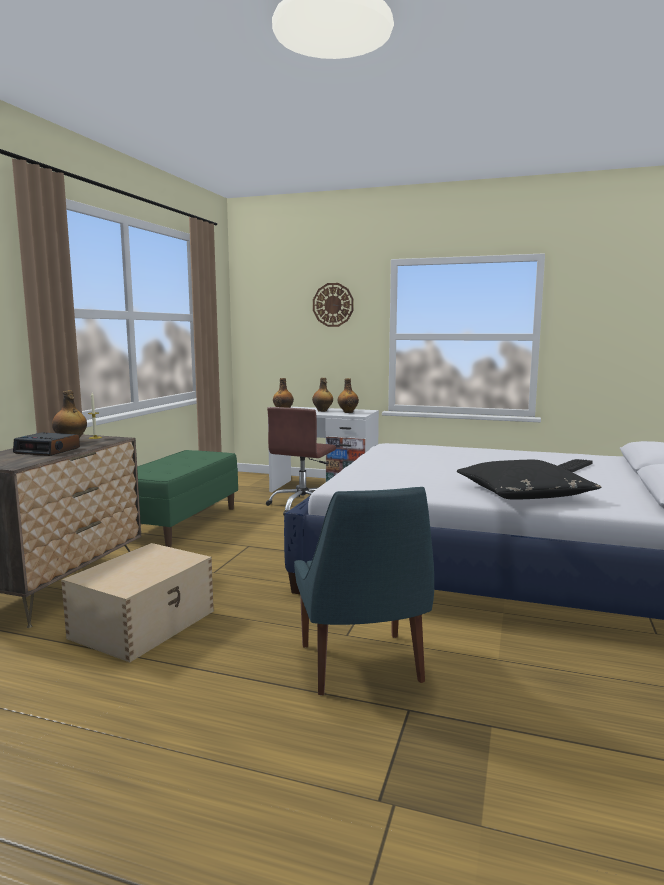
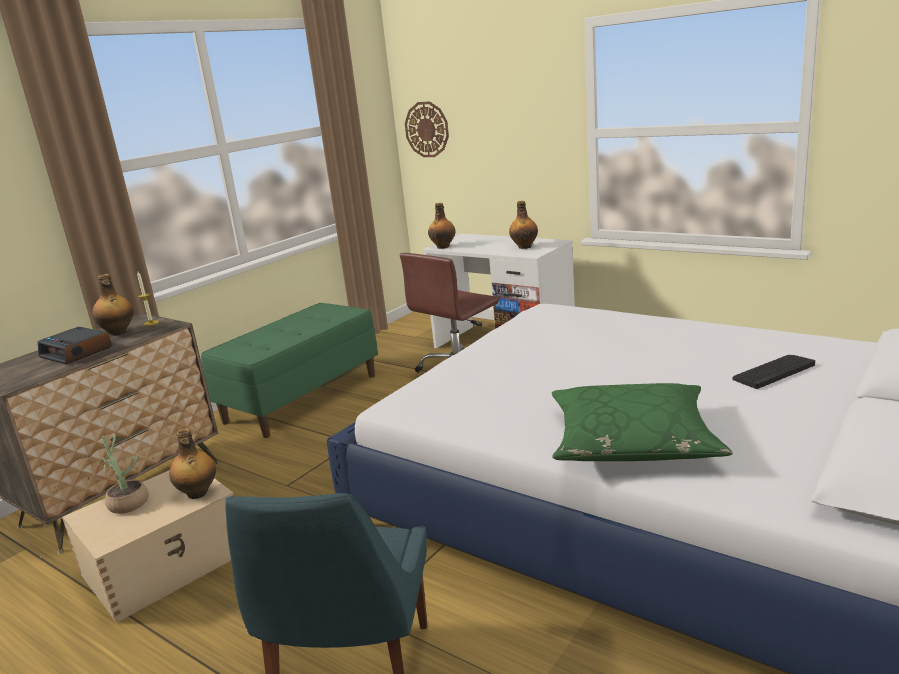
camera: 20 degrees right, 10 degrees up
(118, 567) = (127, 502): none -> potted plant
(322, 411) = (494, 244): bottle -> bottle (197, 493)
(333, 305) = (512, 91): wall clock -> wall clock (427, 129)
(523, 493) = (632, 440): black pillow -> green pillow

